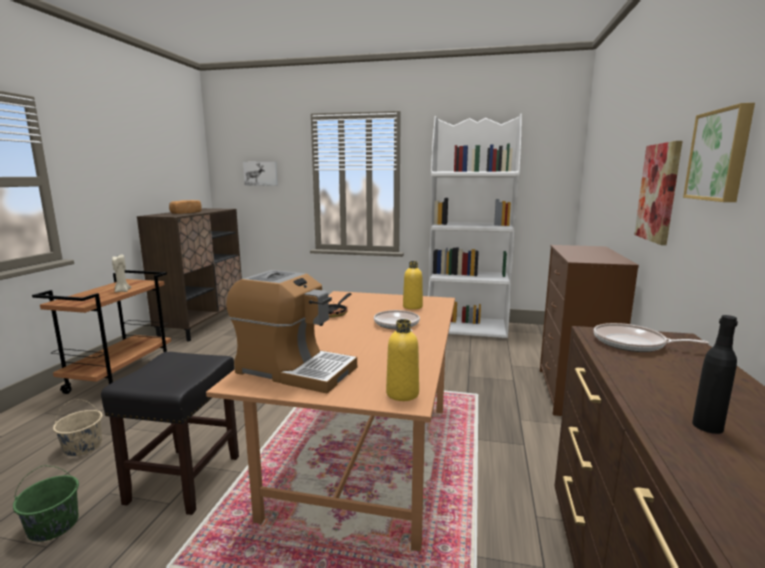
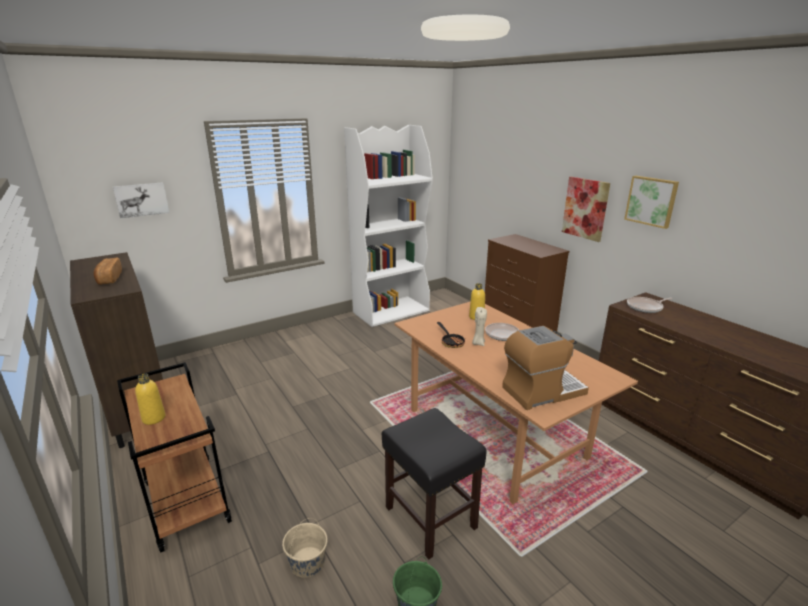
camera: 45 degrees left, 10 degrees up
(122, 291) = (183, 404): beige candle -> beige candle (478, 343)
(402, 393) = (607, 376): yellow bottle -> yellow bottle (154, 418)
(707, 426) = (730, 338): black bottle -> none

